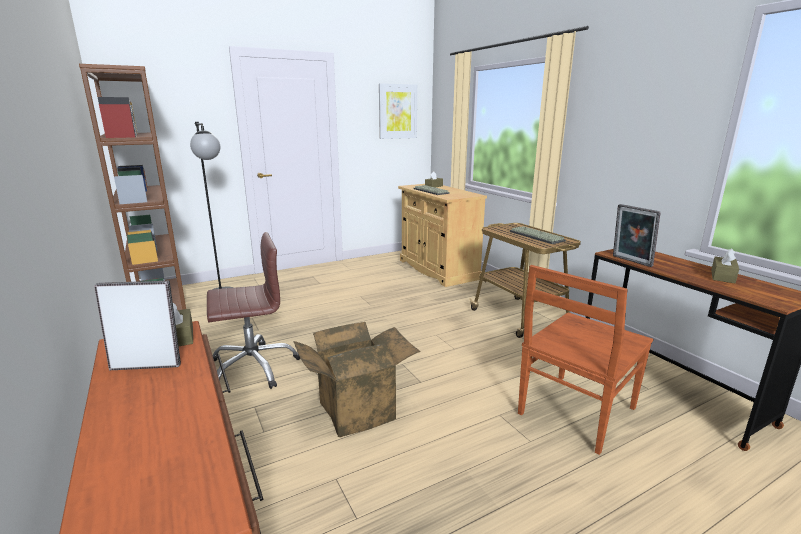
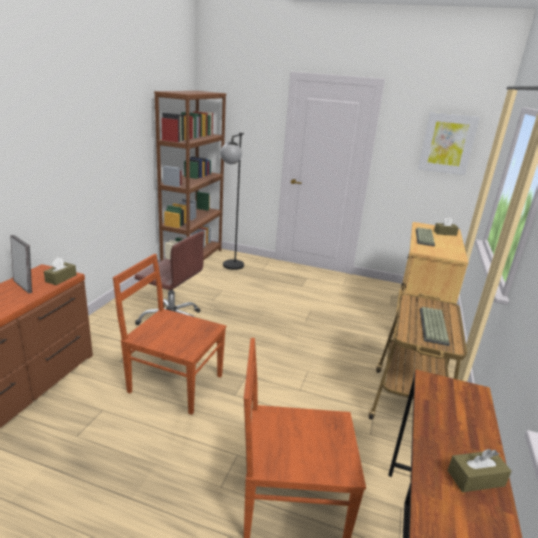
camera: 45 degrees right, 5 degrees up
(357, 408) = (174, 383): cardboard box -> brown chair
(630, 261) = (421, 397): picture frame -> none

